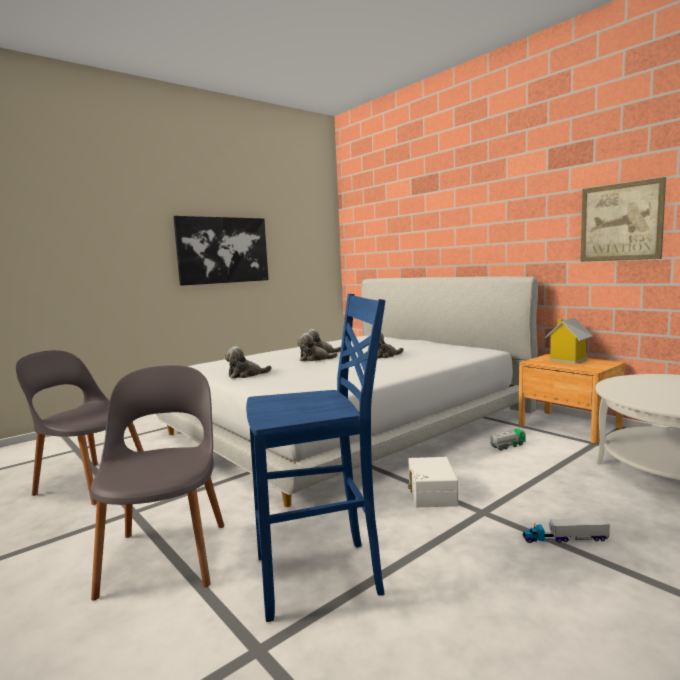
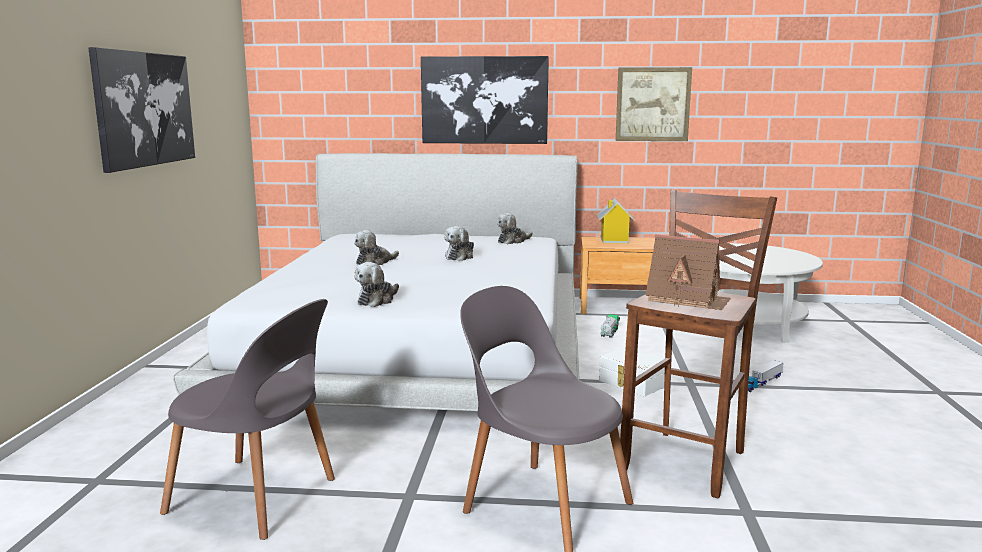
camera: 45 degrees left, 5 degrees up
(90, 482) = (257, 498): grey chair -> grey chair turned 135 degrees counterclockwise
(298, 403) = (687, 299): none -> toy house
(314, 359) = (398, 270): plush toy -> plush toy (513, 241)
(321, 577) = (688, 461): blue stool -> brown stool
(470, 232) = (484, 100): none -> picture

